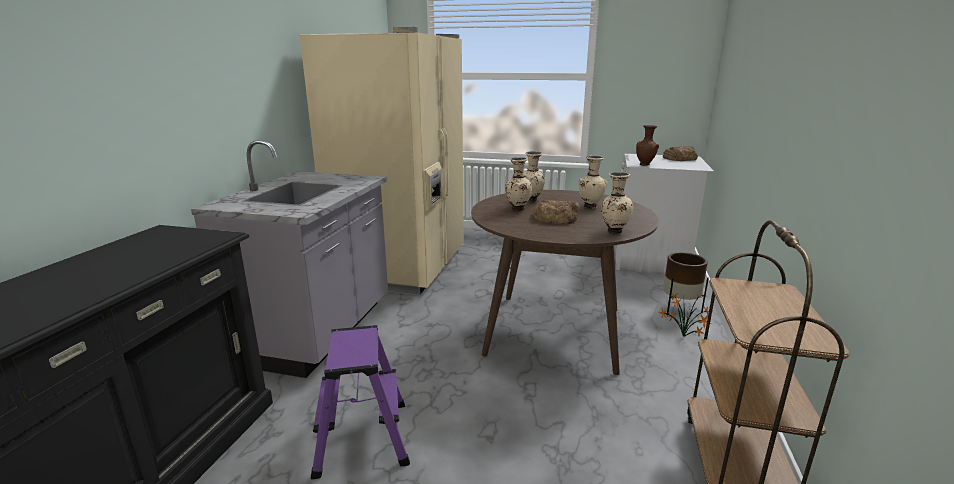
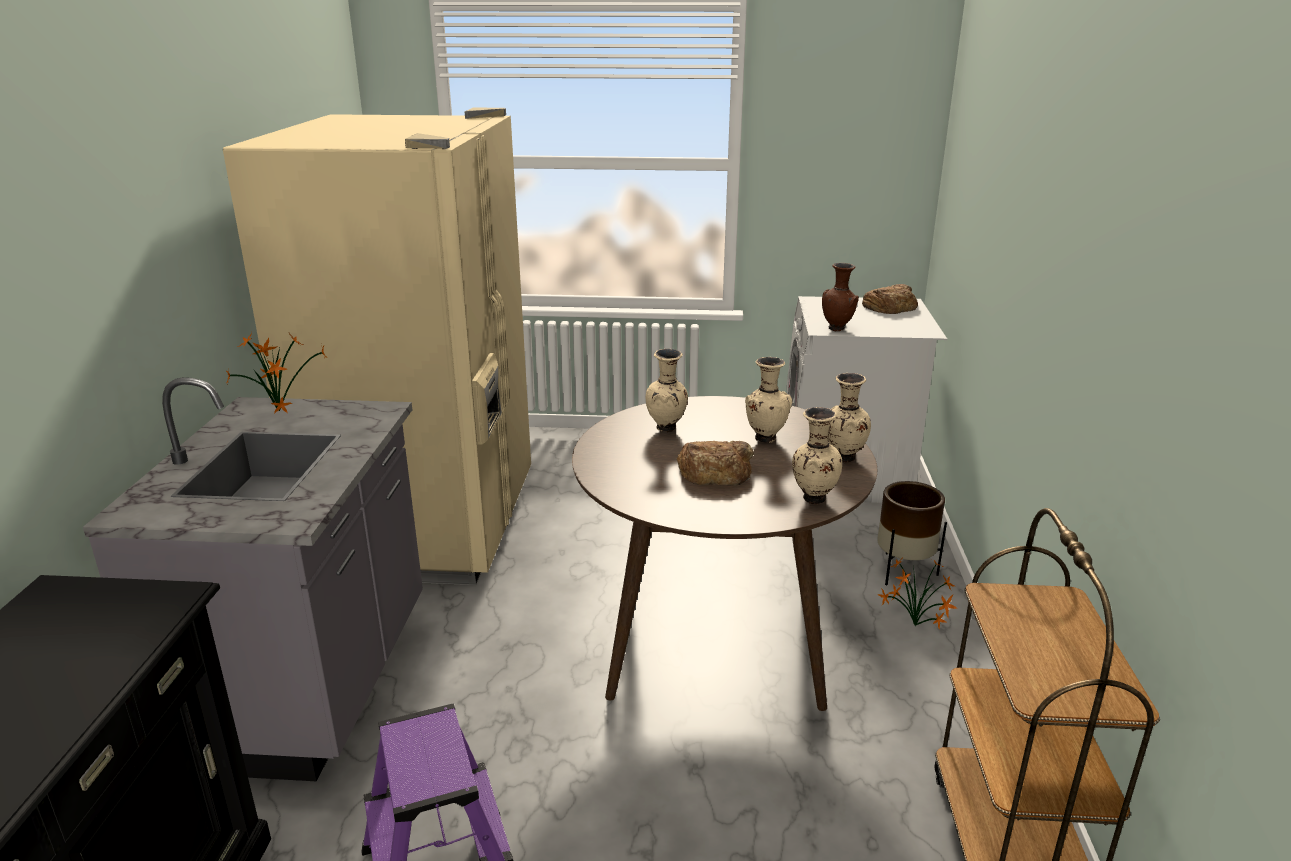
camera: 10 degrees left, 5 degrees up
(315, 176) = (280, 411): none -> potted plant
(517, 209) = (648, 454): beige vase -> beige vase (843, 457)

